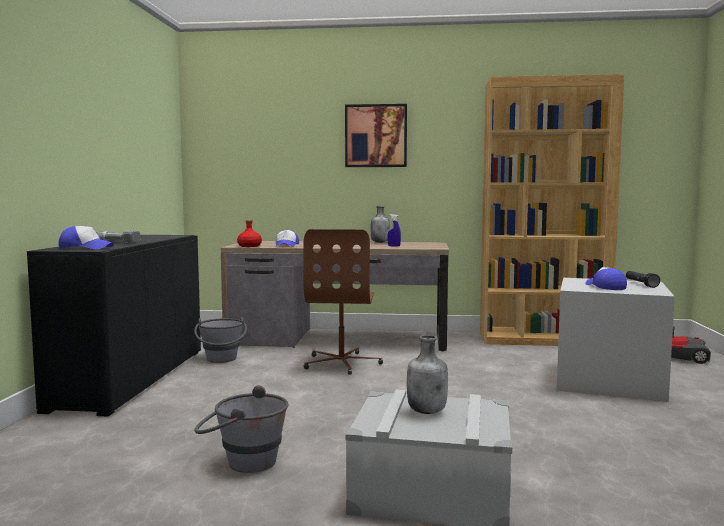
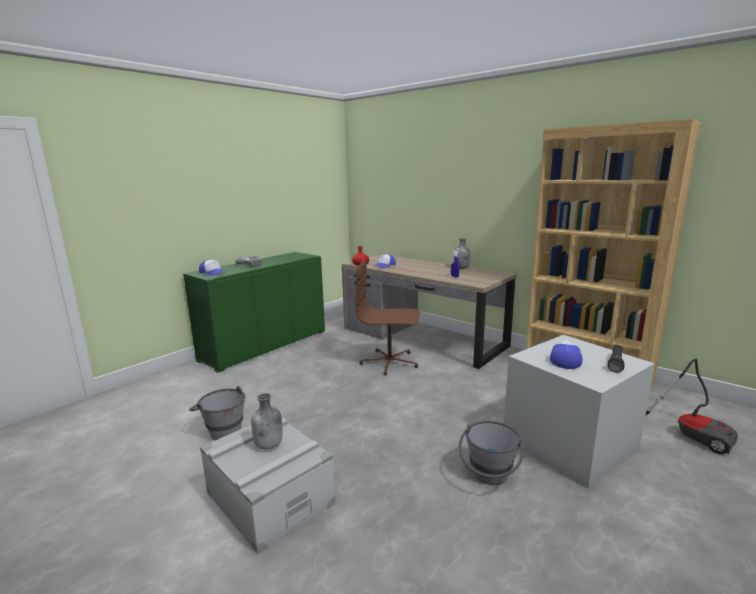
camera: 35 degrees right, 10 degrees up
(131, 378) = (265, 345): black cabinet -> green cabinet
(221, 360) = (326, 341): grey bucket -> grey bucket (489, 478)
(342, 363) = (389, 362): brown office chair -> brown office chair turned 60 degrees clockwise
(376, 136) = (467, 179): picture -> none

